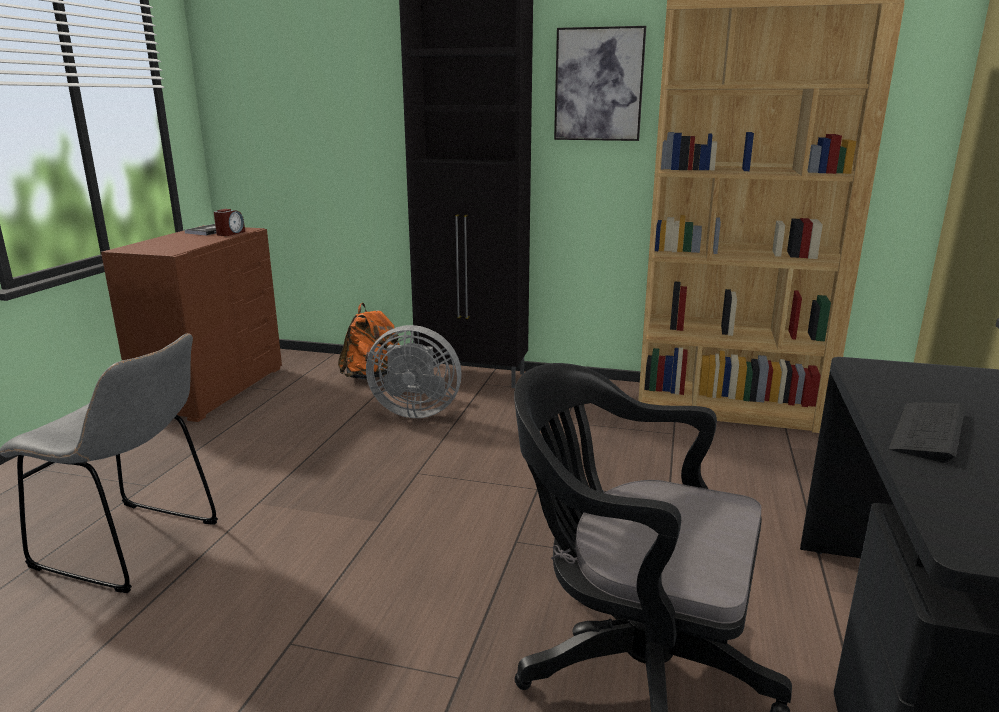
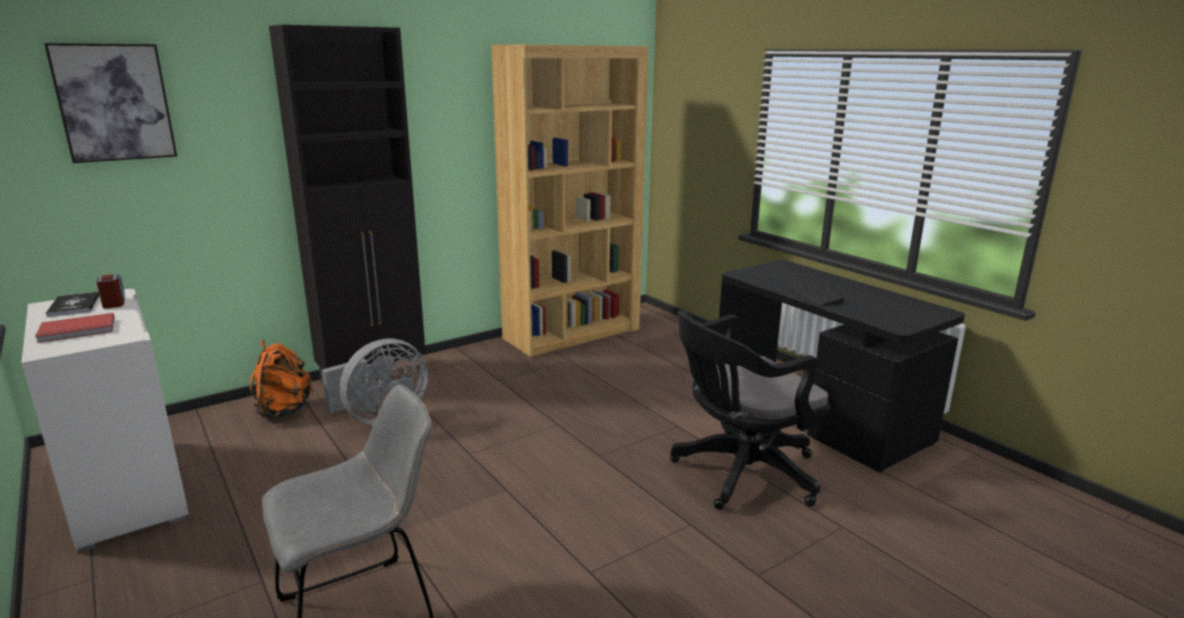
camera: 50 degrees left, 0 degrees up
(168, 243) = (77, 331): none -> red book
(211, 389) = (125, 491): brown dresser -> white dresser
(598, 85) = (442, 107): picture -> picture (114, 102)

